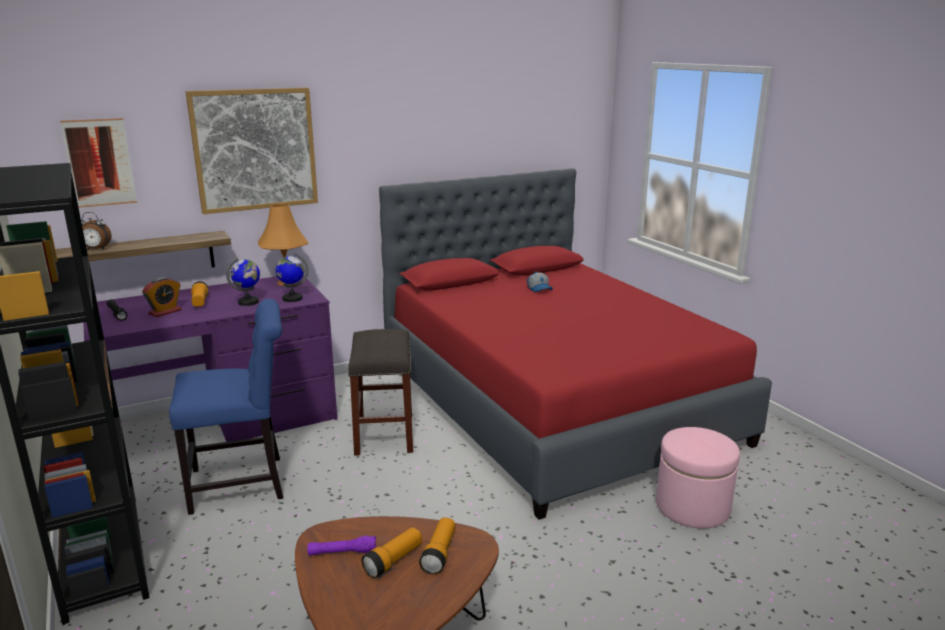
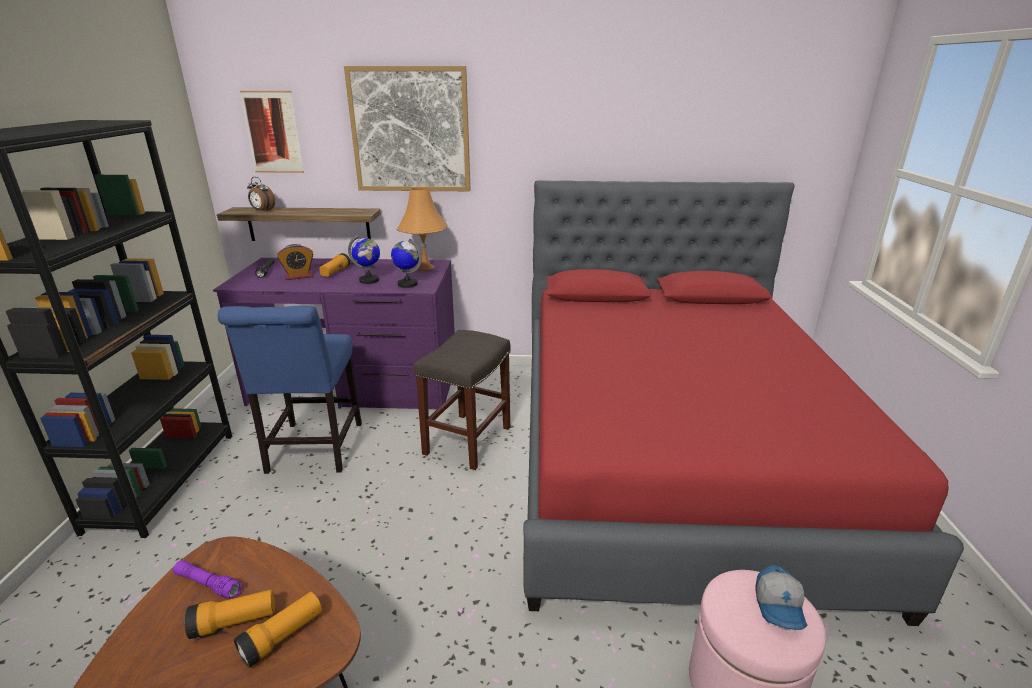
camera: 30 degrees right, 5 degrees up
(243, 484) = (313, 451): blue chair -> blue chair turned 75 degrees clockwise
(540, 289) = (687, 323): cap -> cap (780, 606)

